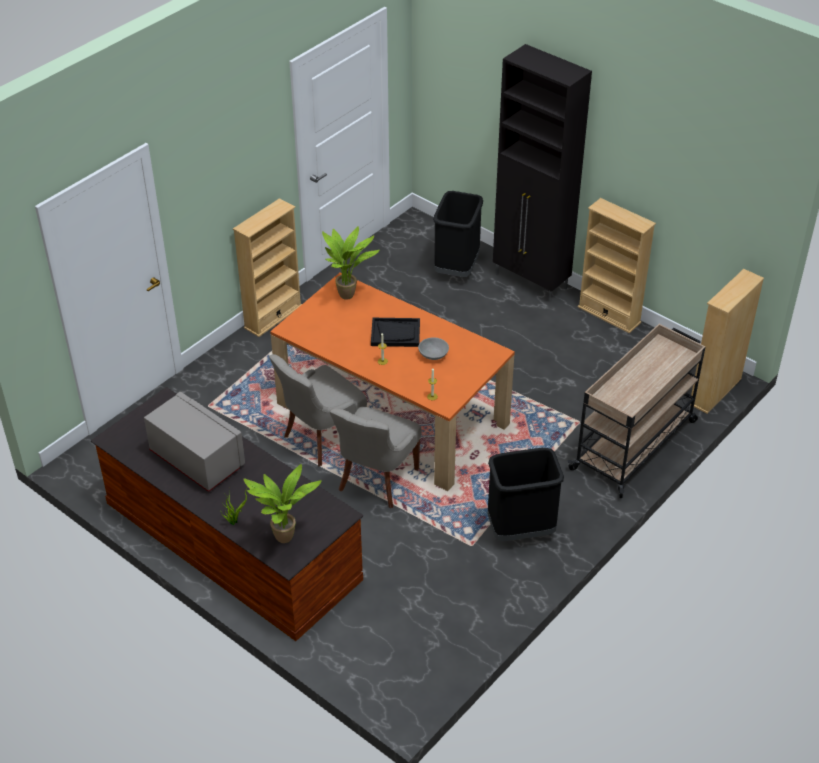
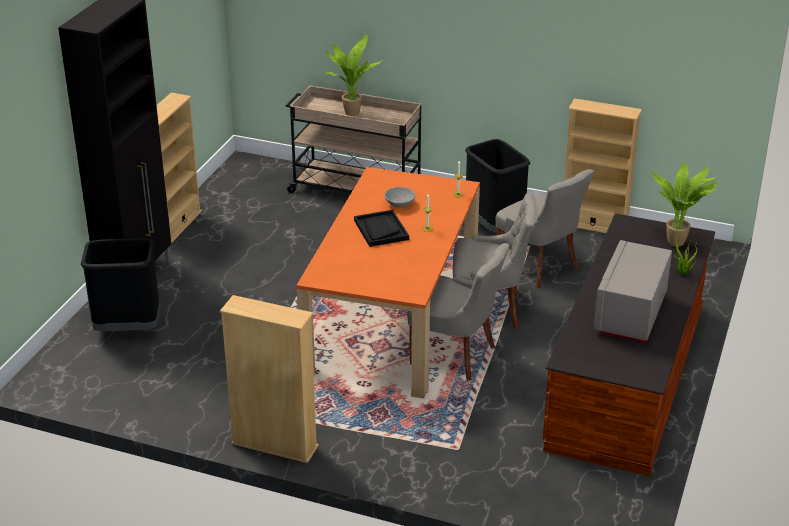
camera: 110 degrees left, 10 degrees down
(349, 295) = (334, 269): potted plant -> potted plant (350, 113)
(430, 541) = (539, 266): none -> grey chair
(715, 391) = (265, 163): beige bookcase -> beige bookcase (594, 225)

